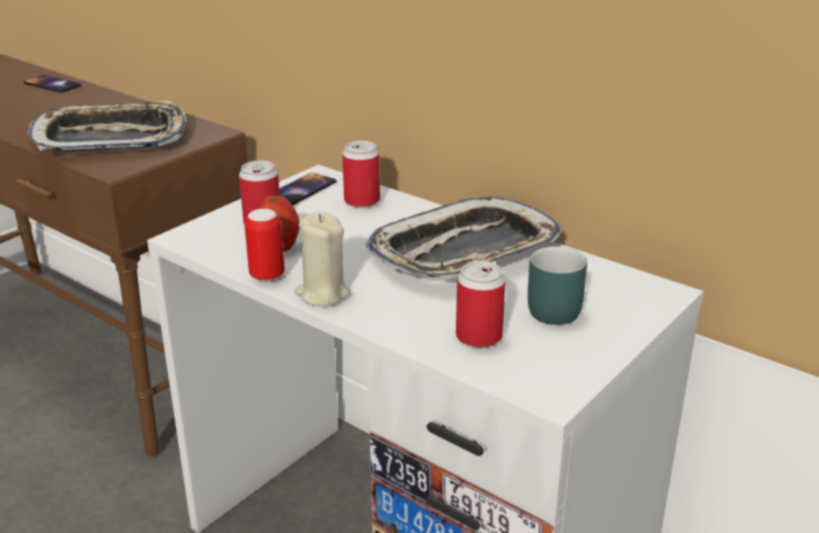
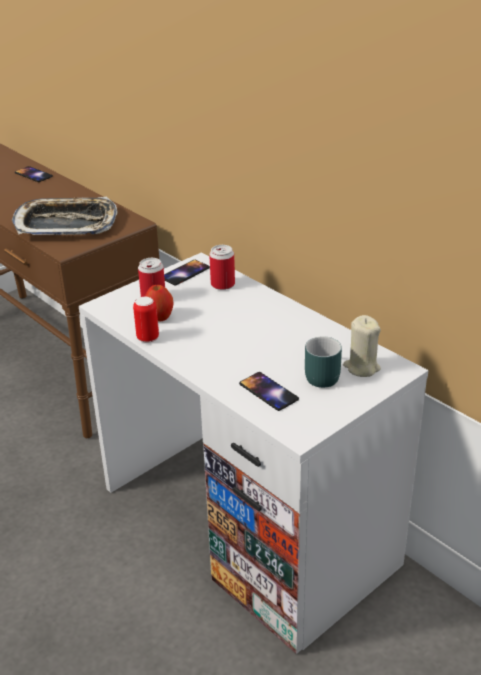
camera: 10 degrees right, 5 degrees up
(322, 294) = (179, 354): beige candle -> beige candle (361, 367)
(465, 252) = (279, 329): tray -> none
(478, 337) = (268, 392): can -> phone

